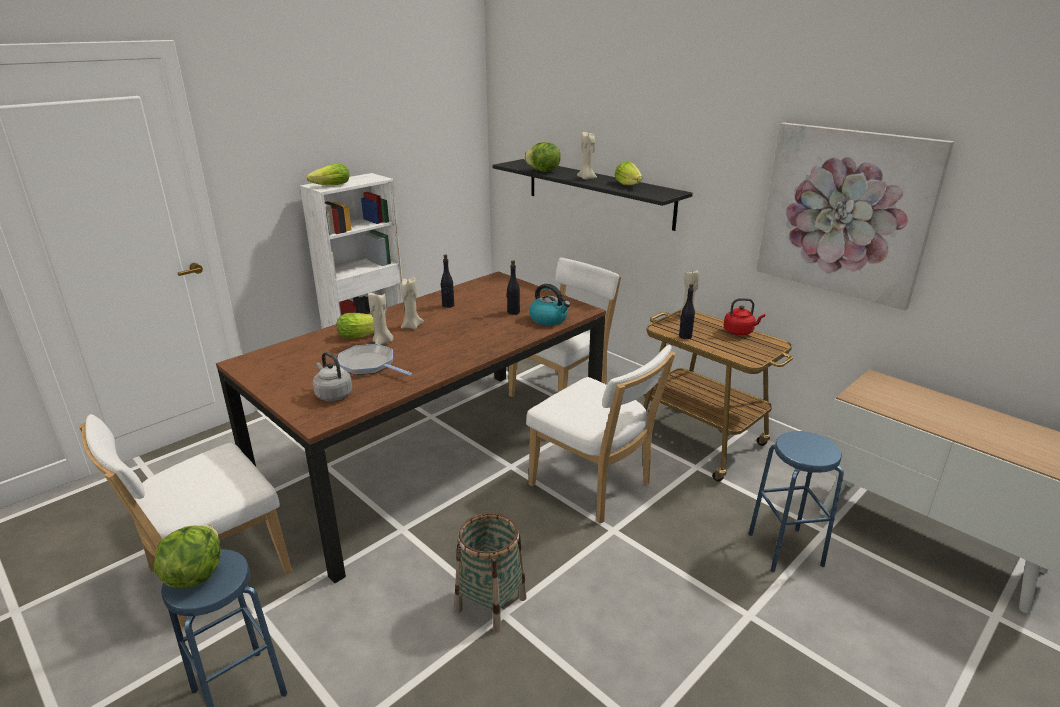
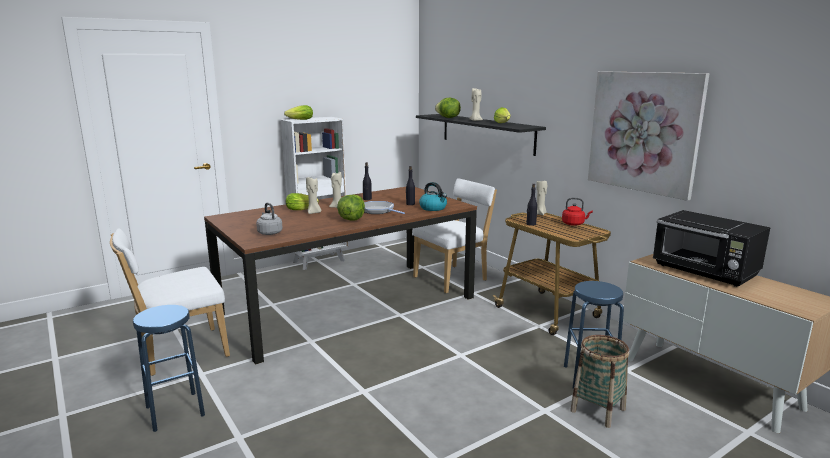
camera: 10 degrees right, 10 degrees down
(194, 575) = (155, 313): lettuce -> lettuce (351, 219)
(369, 365) = (299, 222): frying pan -> frying pan (378, 211)
(491, 603) = (357, 385): basket -> basket (597, 410)
(594, 487) = (456, 330): white chair -> none
(935, 410) = (705, 272): none -> black microwave

